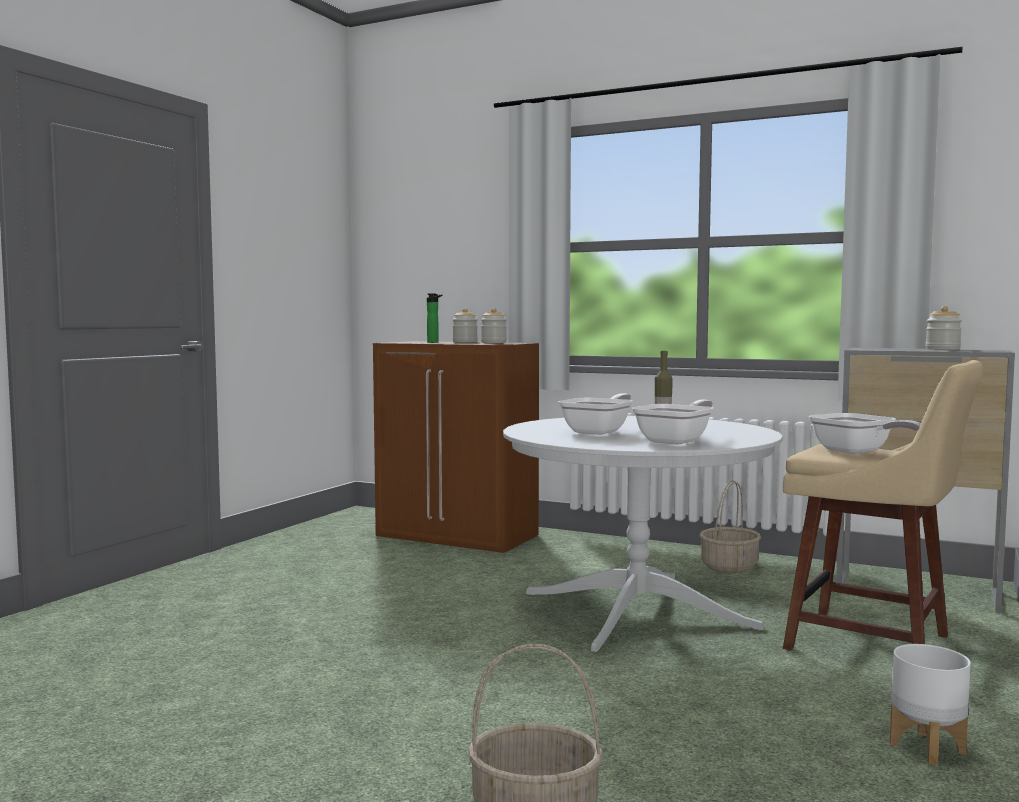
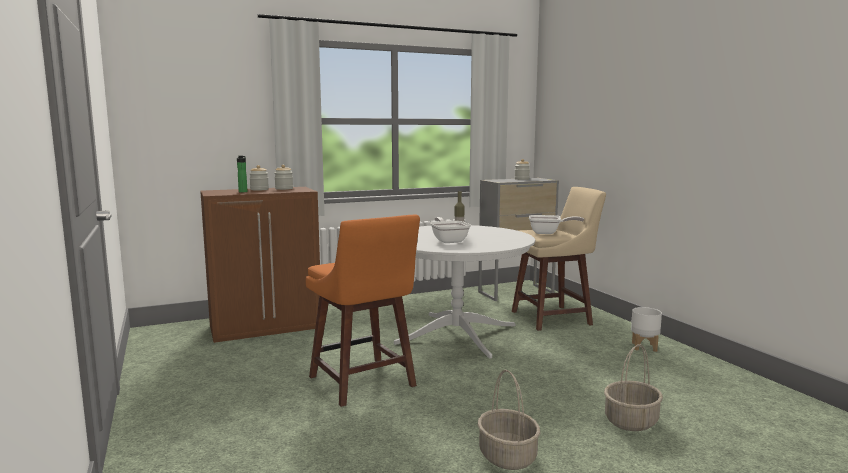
camera: 50 degrees left, 5 degrees up
(380, 616) = (363, 383): none -> orange stool
(677, 441) = (500, 240): frying pan -> none
(729, 566) = (435, 302): basket -> basket (506, 456)

